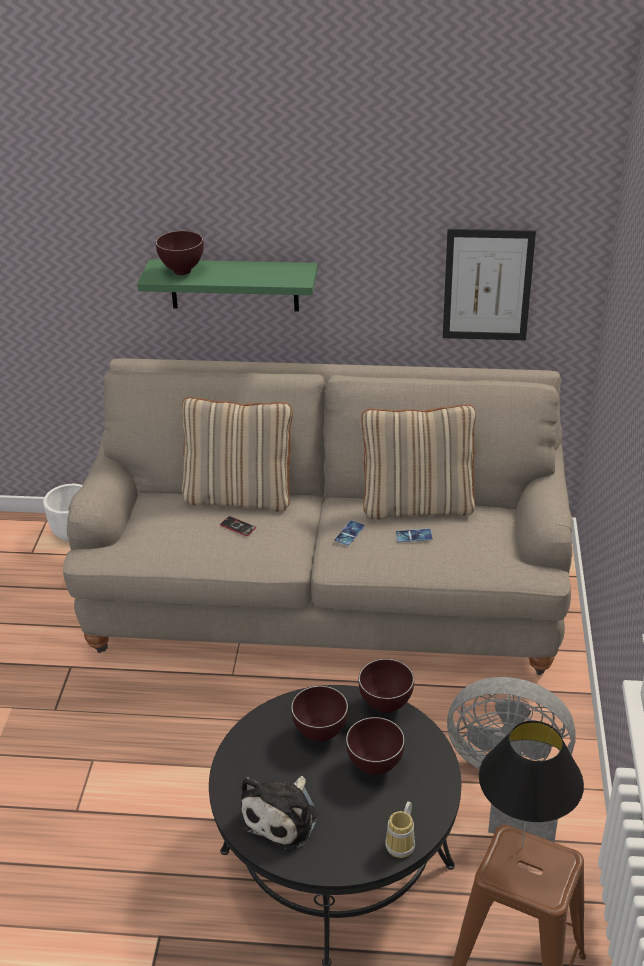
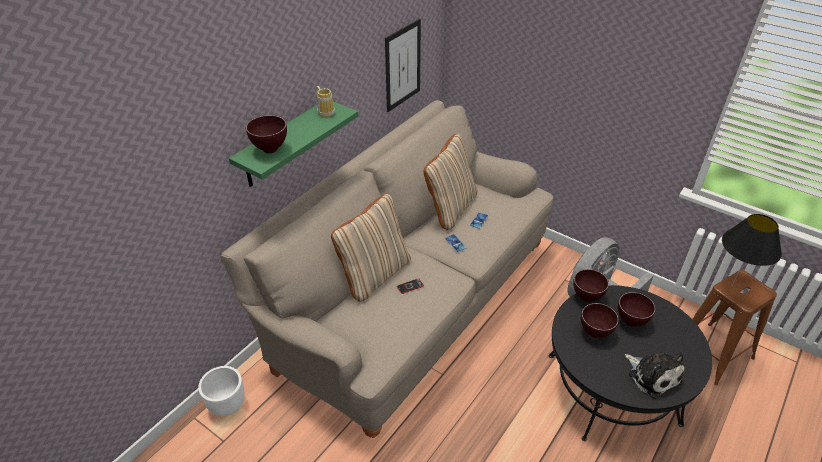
camera: 60 degrees left, 5 degrees up
(403, 843) = (690, 334): mug -> mug (325, 111)

